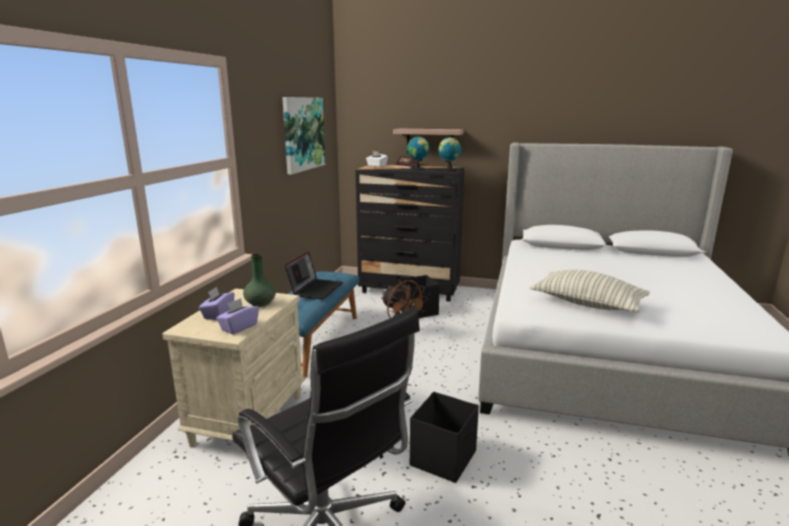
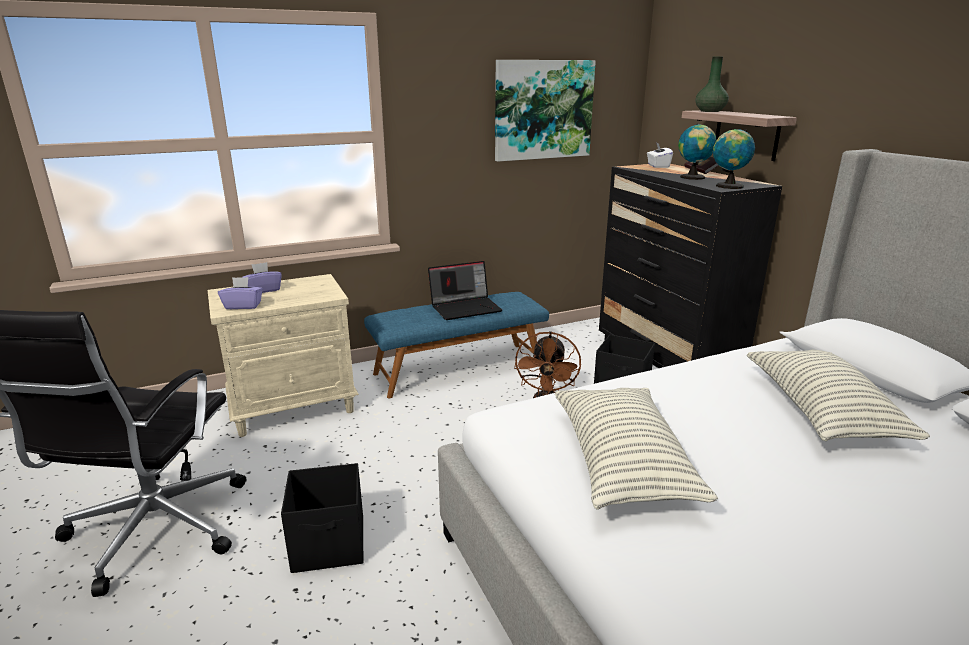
camera: 50 degrees right, 5 degrees up
(261, 303) = (306, 293): green vase -> green vase (710, 111)
(583, 263) = (821, 412): none -> pillow

